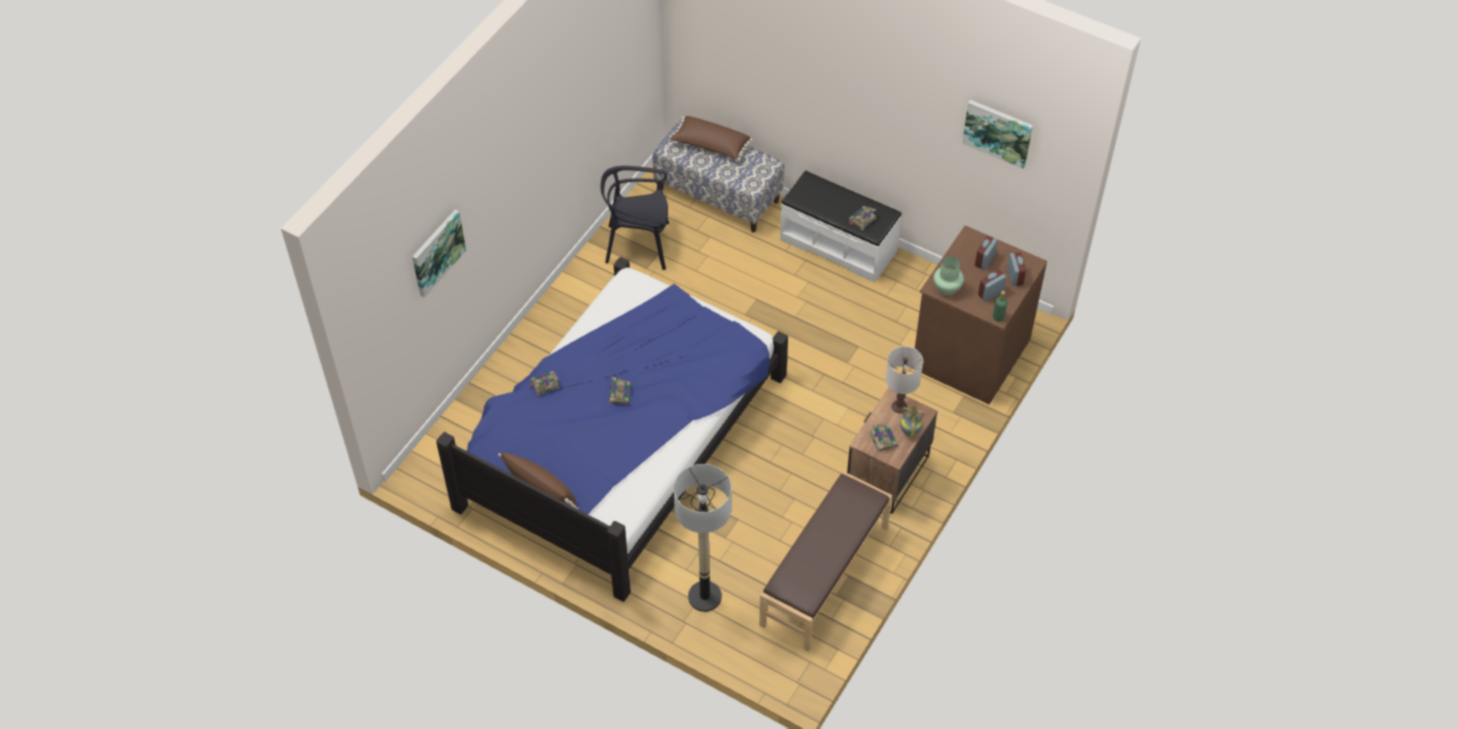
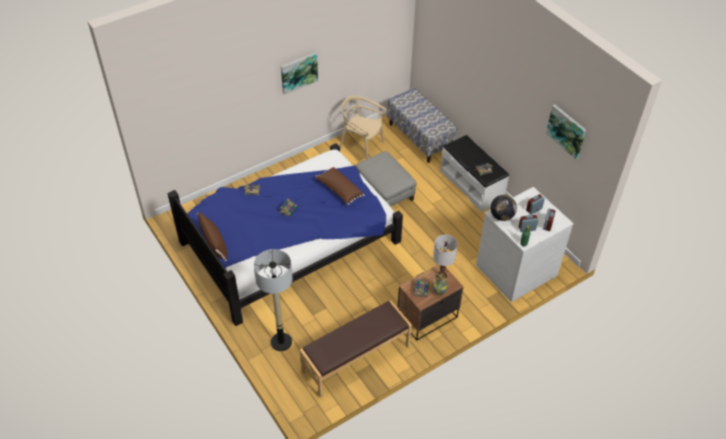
camera: 25 degrees right, 5 degrees down
(437, 252) = (210, 89): picture -> picture (298, 72)
(638, 245) = (361, 148): black chair -> beige chair
(710, 145) = (421, 106): brown pillow -> brown pillow (339, 190)
(716, 304) = (384, 191): none -> grey ottoman
(947, 288) = (501, 216): green vase -> globe
(969, 353) = (515, 269): brown dresser -> white dresser

